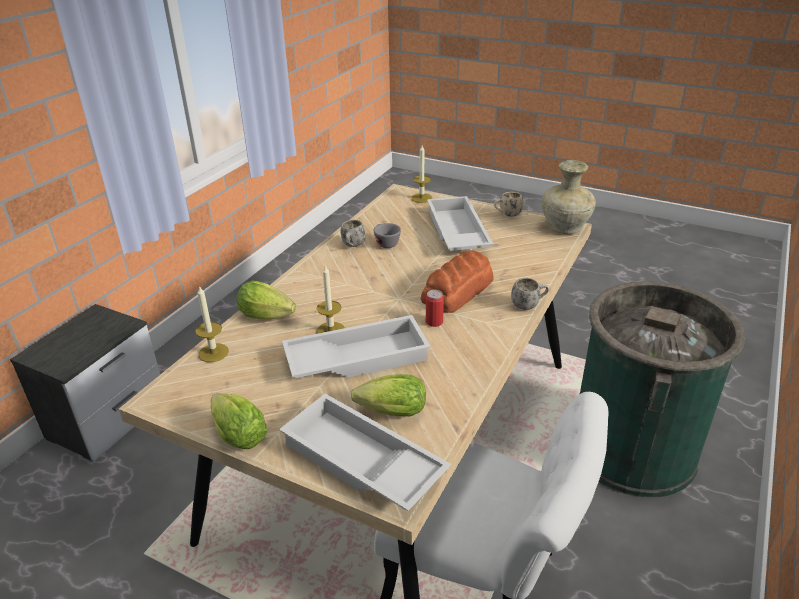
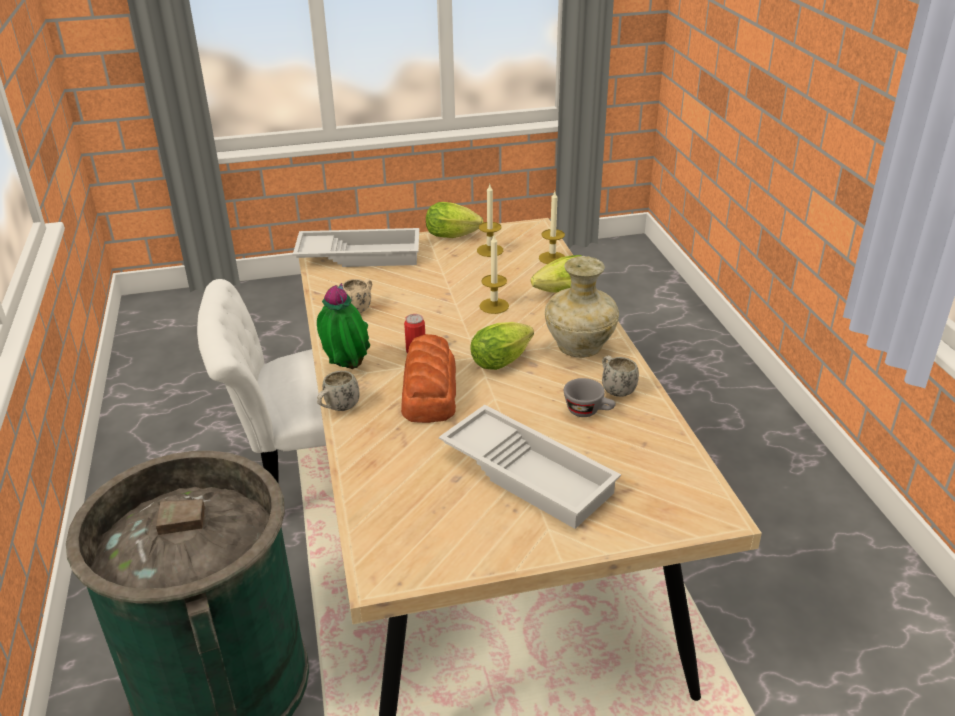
camera: 140 degrees right, 0 degrees up
(110, 418) = (750, 408): nightstand -> none
(357, 356) = (444, 299): white tray -> none
(388, 412) = (373, 281): lettuce -> lettuce (504, 360)
(421, 198) = (667, 519): candle -> candle (490, 250)
(498, 331) = (346, 369): none -> potted plant
(507, 215) = (499, 551): beige mug -> beige mug (359, 307)
(564, 229) = (385, 566): beige vase -> beige vase (578, 347)

